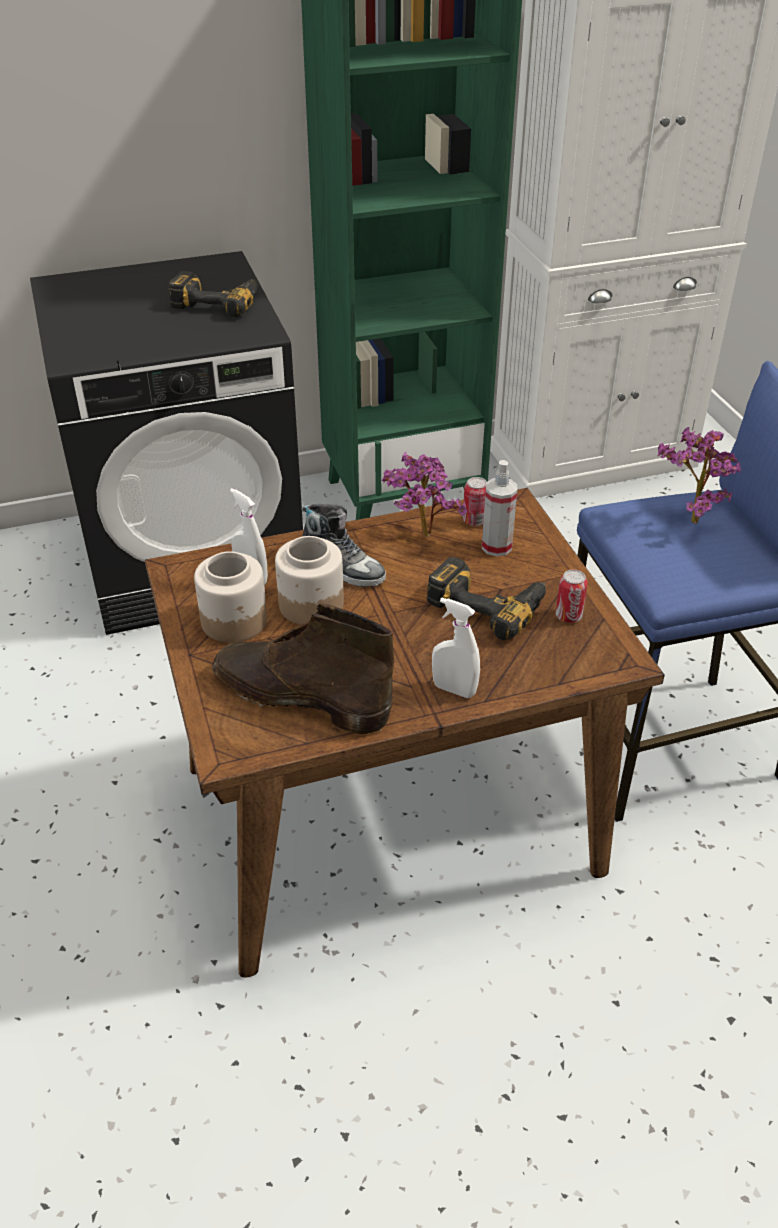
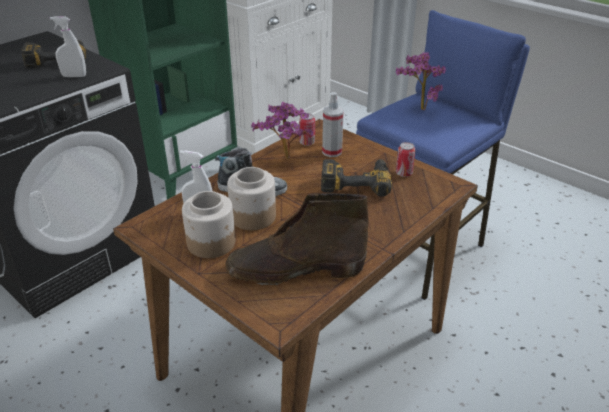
camera: 30 degrees left, 5 degrees down
(454, 689) = (381, 232): white spray bottle -> white spray bottle (74, 76)

